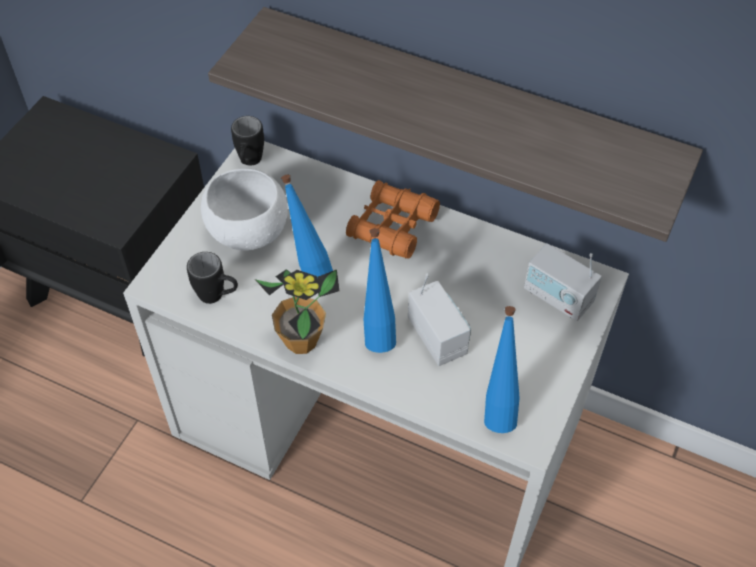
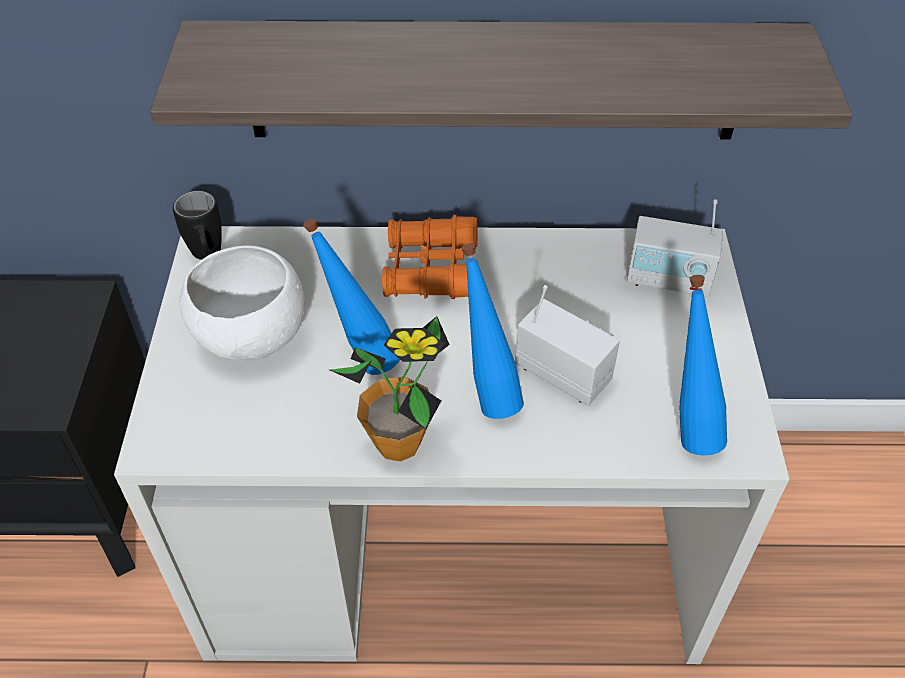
camera: 25 degrees left, 5 degrees down
(218, 296) = (254, 429): black mug -> none

